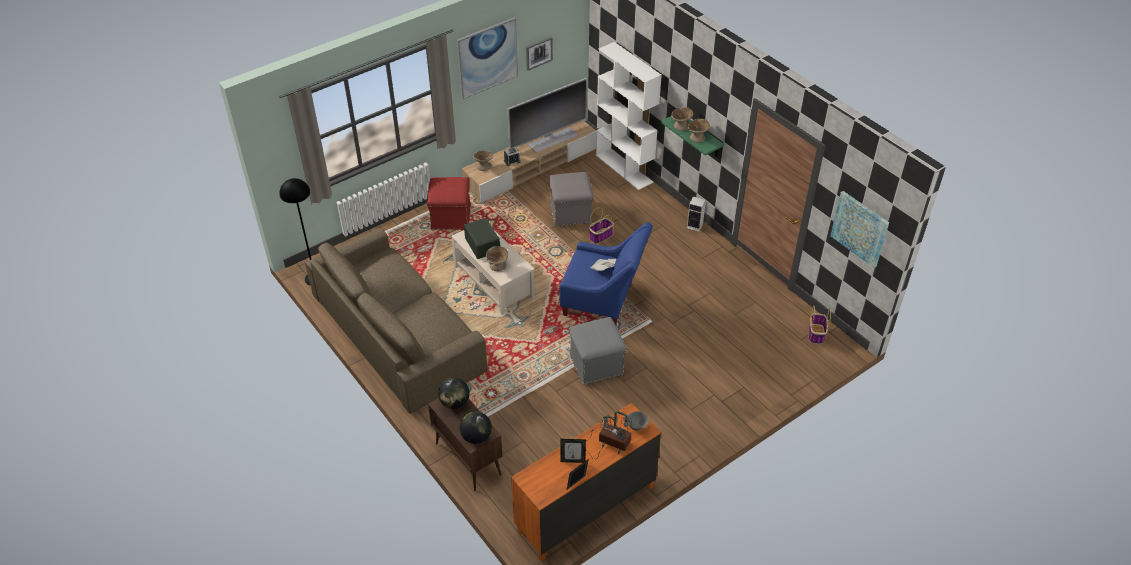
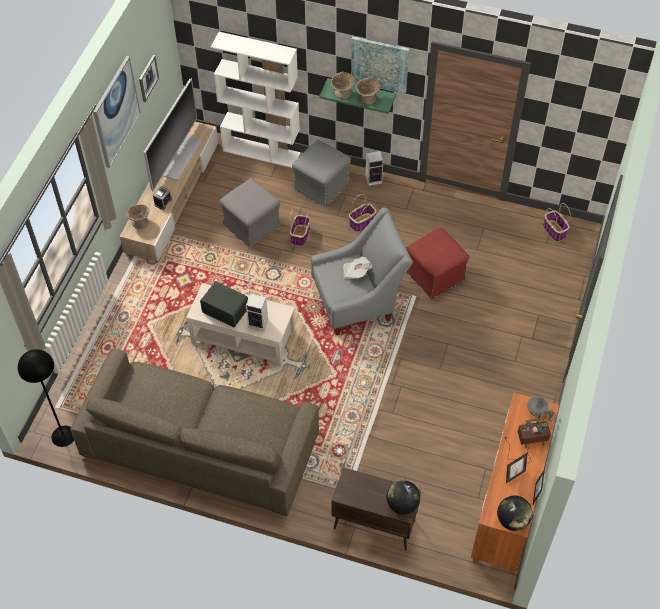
camera: 35 degrees left, 10 degrees up
(451, 216) = (140, 292): red ottoman -> red ottoman (434, 275)
(455, 403) = (354, 484): globe -> globe (512, 520)
(497, 266) = (259, 323): beige bowl -> speaker
(595, 364) = (403, 366): grey ottoman -> grey ottoman (321, 186)
(604, 301) = (359, 300): blue armchair -> grey armchair
(657, 251) = (362, 223): none -> basket
(860, 228) = (583, 124): picture -> picture (379, 64)

